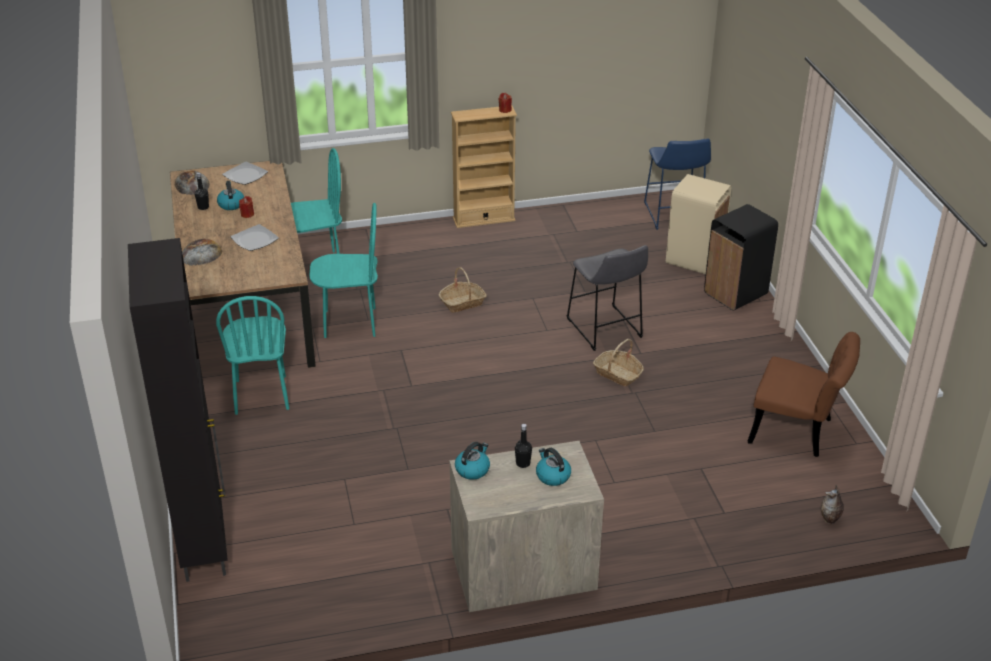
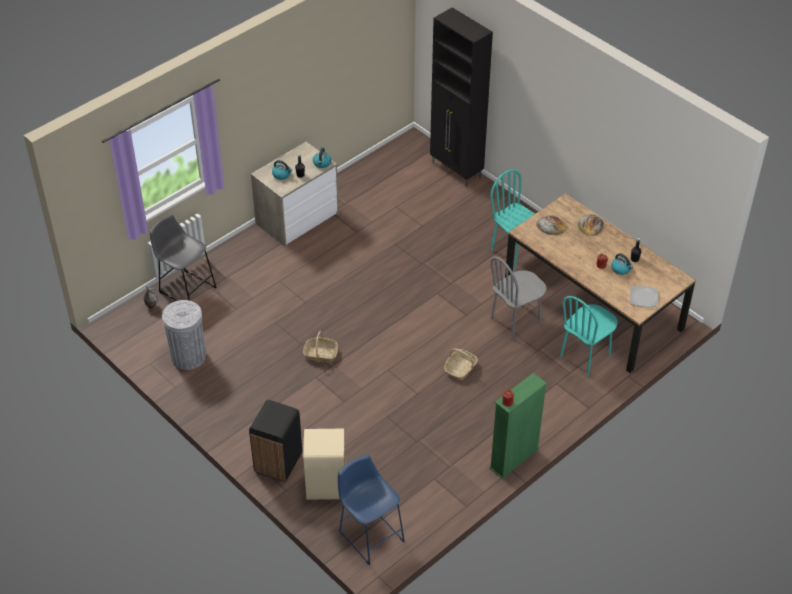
camera: 150 degrees right, 10 degrees up
(191, 184) = (666, 274): bread -> bread (551, 226)
(255, 240) = (572, 248): plate -> none
(350, 323) = (515, 321): turquoise chair -> grey chair
(483, 219) = (514, 459): beige bookcase -> green bookcase
(605, 330) = (350, 386): grey stool -> grey stool (185, 288)
(798, 432) = (188, 357): brown chair -> grey trash can

